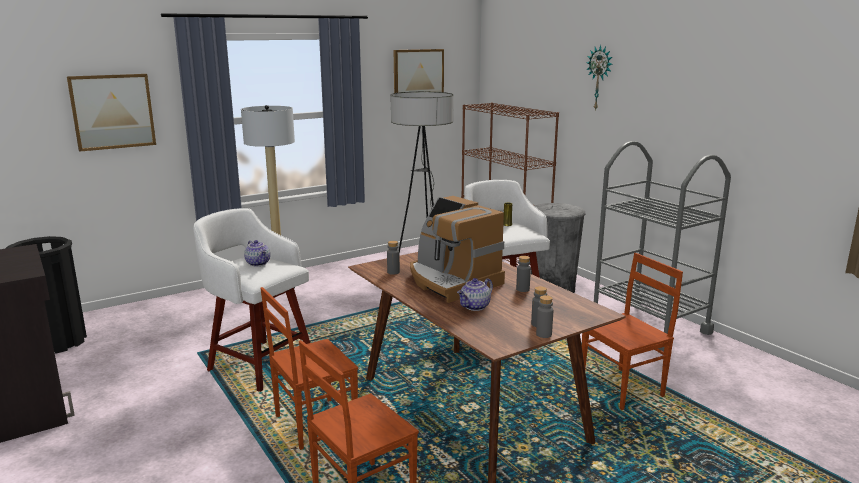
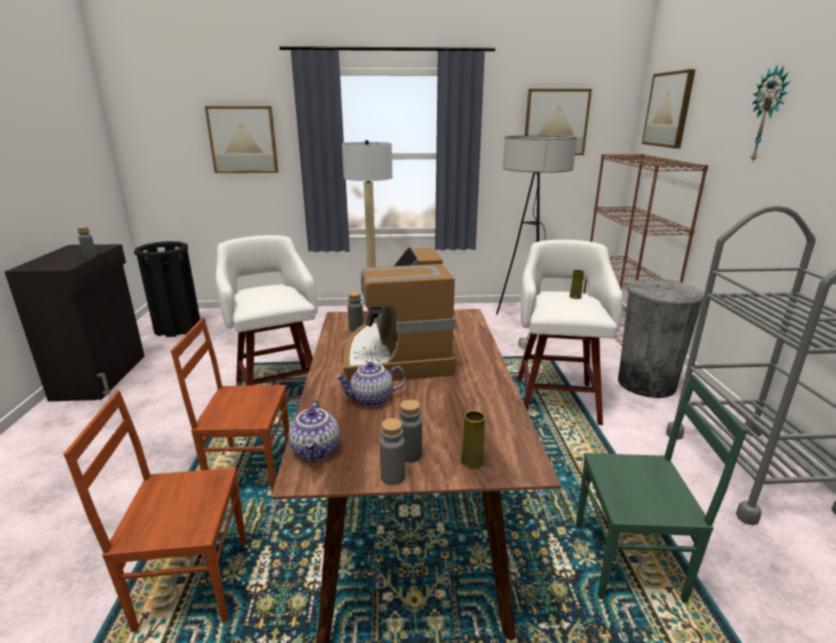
camera: 30 degrees right, 5 degrees up
(258, 263) = (273, 292): teapot -> teapot (317, 451)
(511, 67) = (668, 109): none -> picture
(522, 289) = (465, 390): grey bottle -> grey bottle (90, 256)
(573, 318) = (472, 461): none -> yellow vase
(623, 389) = (629, 563): brown chair -> green chair

